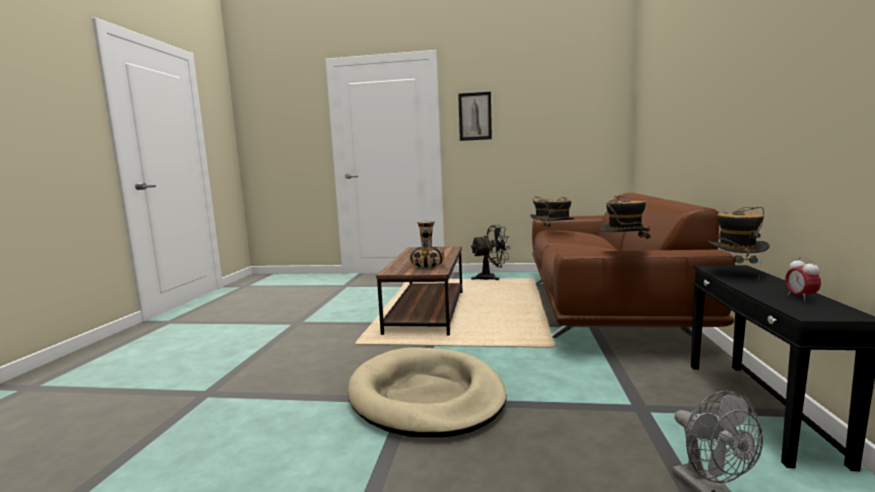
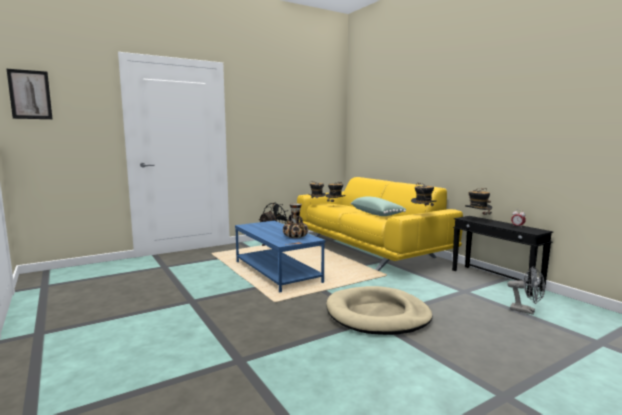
camera: 40 degrees left, 0 degrees up
(427, 311) = (277, 272): brown coffee table -> blue coffee table
(475, 116) = (252, 119): picture -> picture (30, 94)
(590, 248) = (377, 214): none -> green pillow
(602, 305) = (369, 249): brown sofa -> yellow sofa

